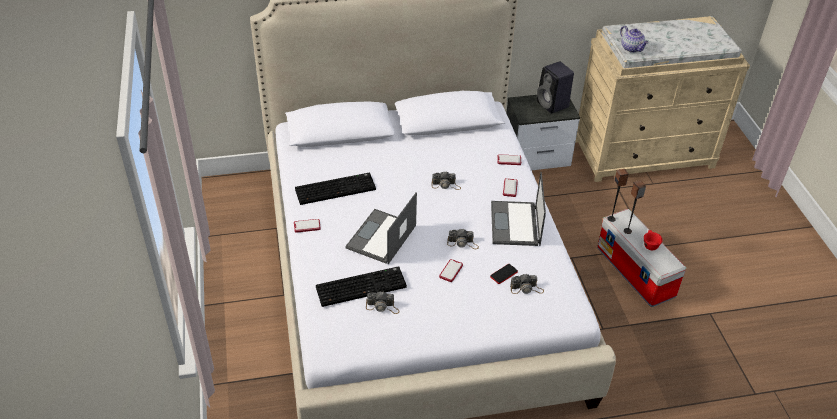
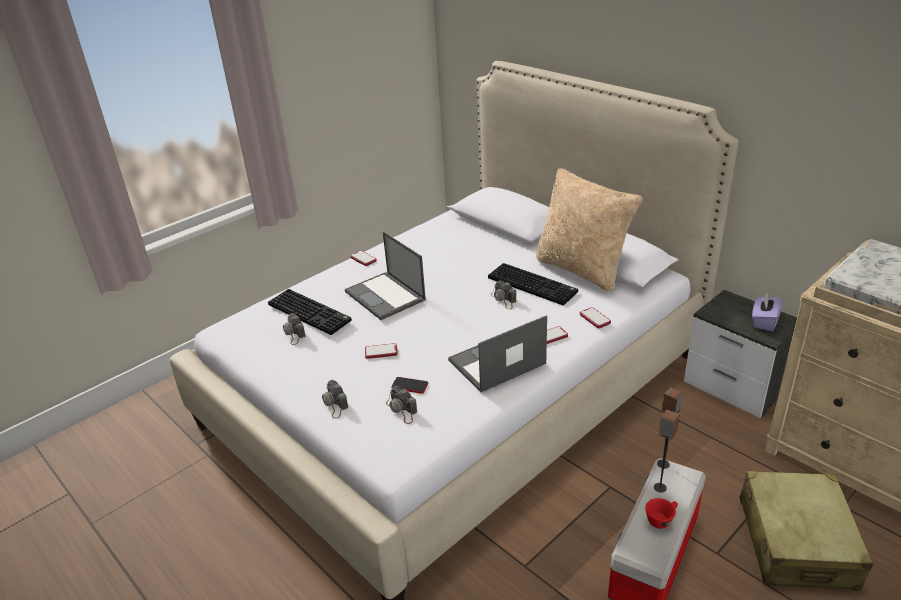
camera: 60 degrees right, 10 degrees down
(336, 188) = (426, 251): keyboard -> keyboard (533, 284)
(381, 237) = (386, 296): laptop -> laptop turned 120 degrees counterclockwise
(450, 136) = (581, 272): none -> beige pillow
(463, 243) = (429, 342): camera -> camera (334, 404)
(553, 105) = (764, 321): black speaker -> purple tissue box
(632, 48) = (863, 271): teapot -> none
(663, 215) = (796, 542): none -> beige suitcase

